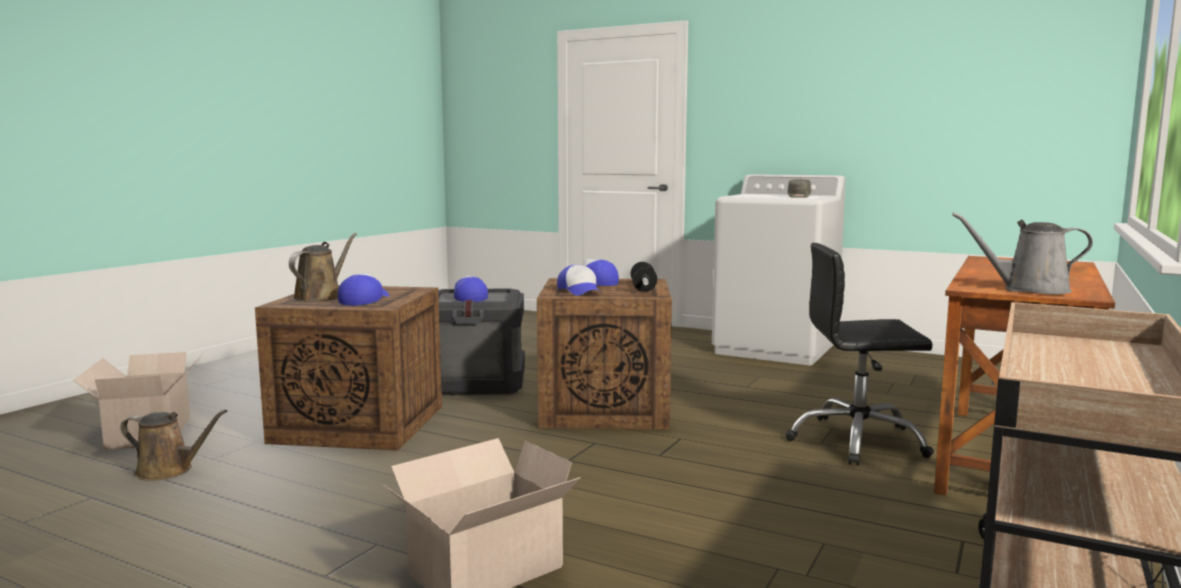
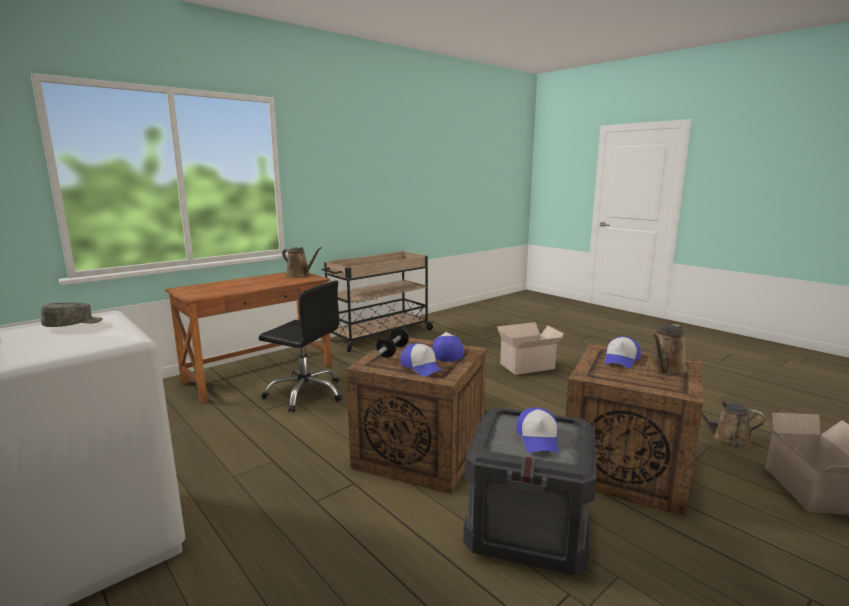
camera: 160 degrees left, 5 degrees up
(1029, 289) = (299, 275): grey watering can -> brown watering can

